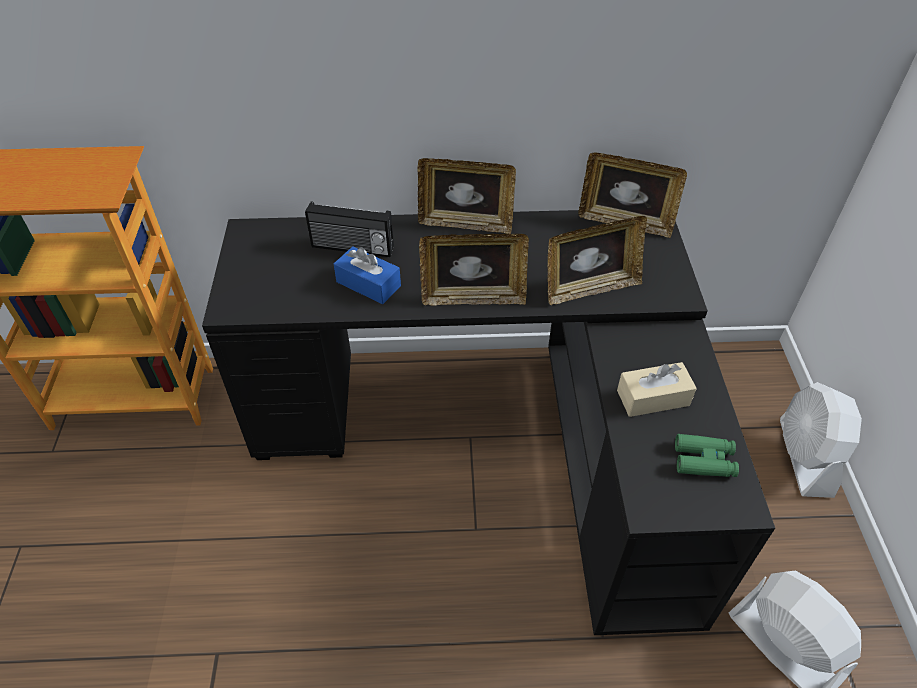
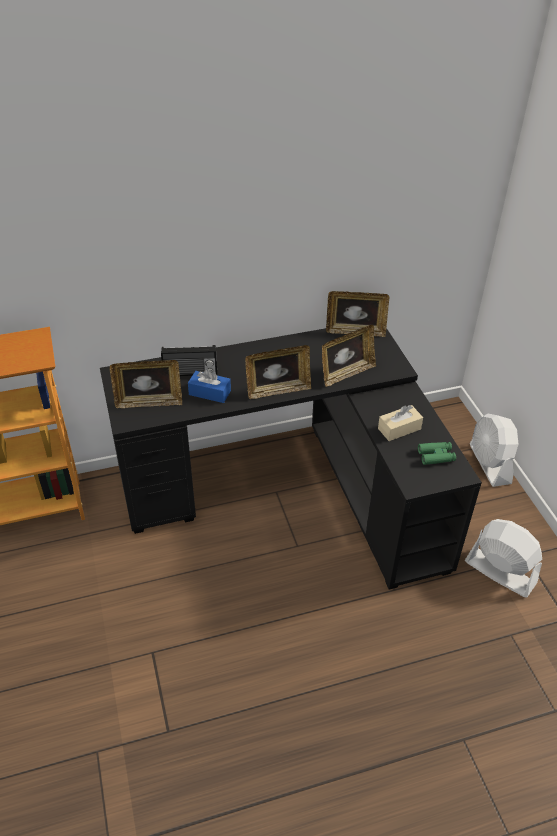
camera: 15 degrees left, 5 degrees down
(465, 223) = (257, 347): picture frame -> picture frame (149, 402)

